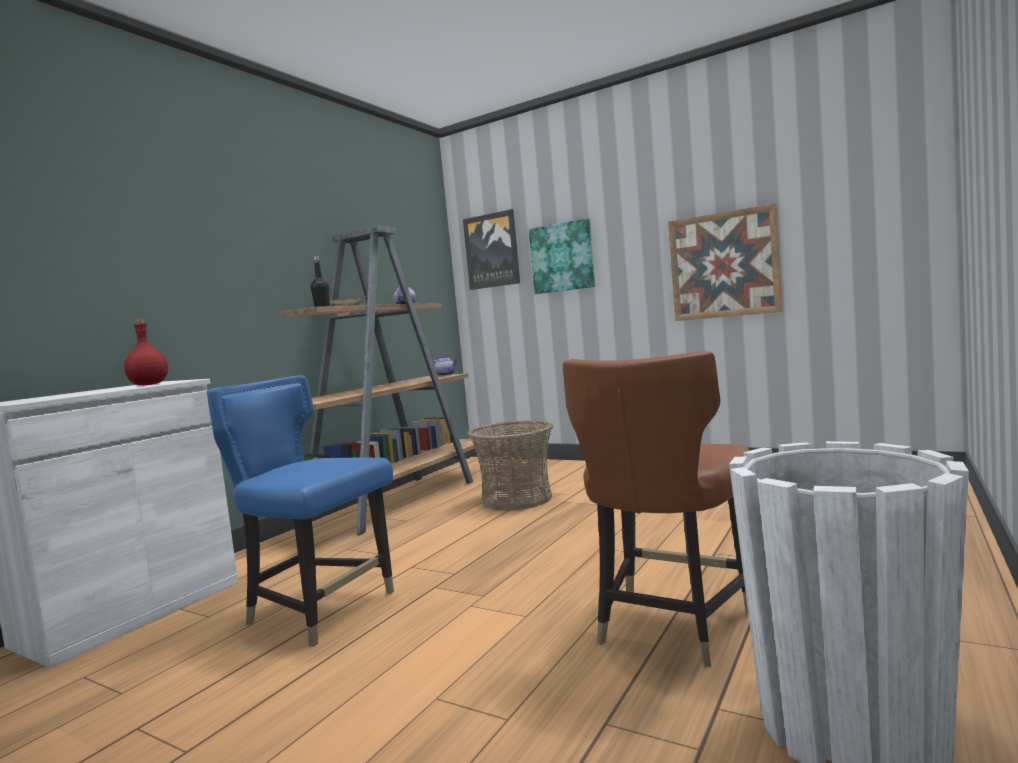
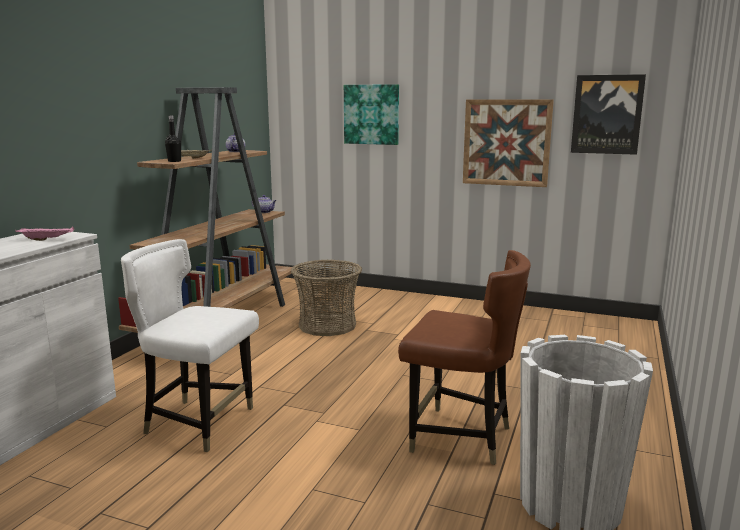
camera: 10 degrees left, 10 degrees up
(149, 384) = (48, 240): red bottle -> pink tray
(320, 610) = (199, 423): blue chair -> white chair
(492, 250) = (307, 98): picture -> picture (607, 114)
(670, 624) = (460, 437): brown chair -> brown chair turned 90 degrees counterclockwise

